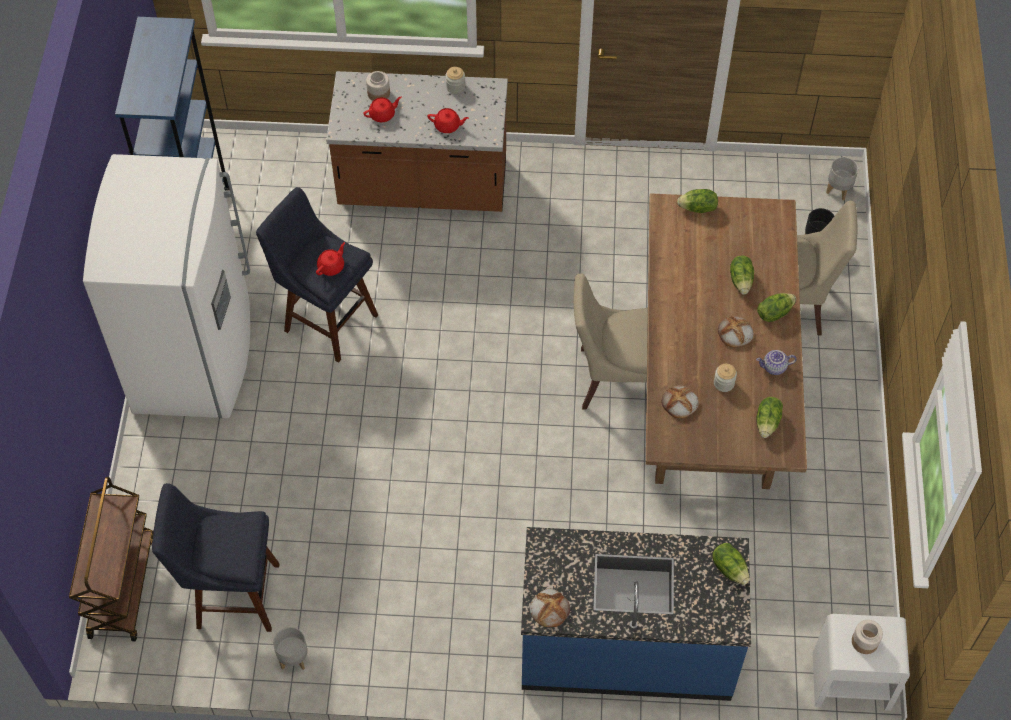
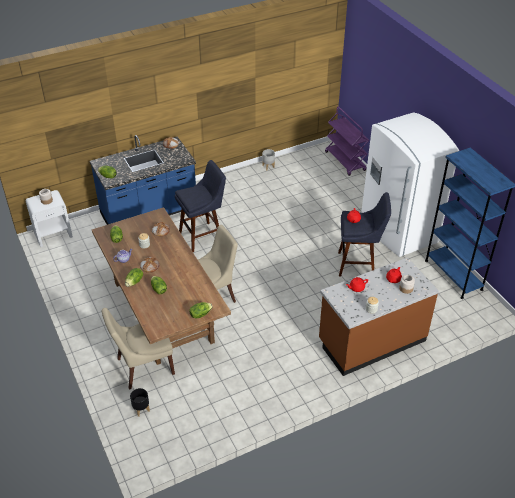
camera: 150 degrees right, 15 degrees down
(122, 585) = (345, 161): brown cart -> purple cart
(231, 595) = (305, 172): blue stool -> blue stool (203, 236)
(839, 190) = (140, 449): grey planter -> none

